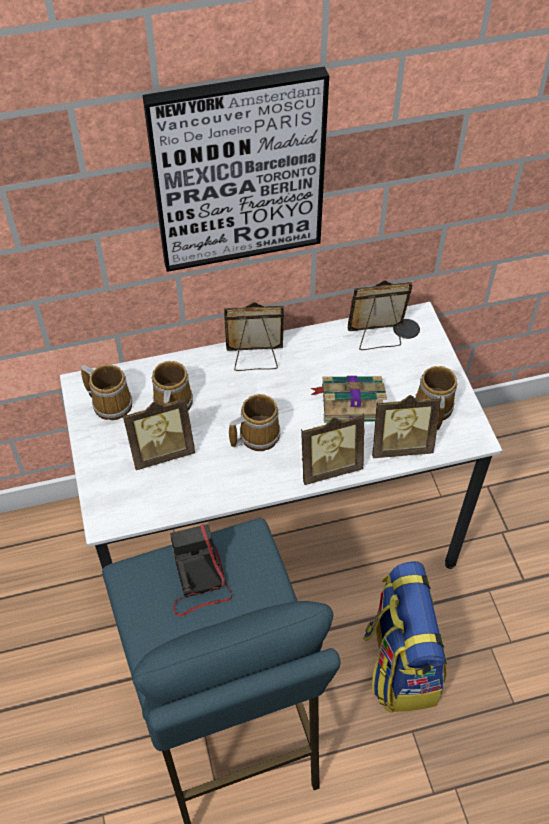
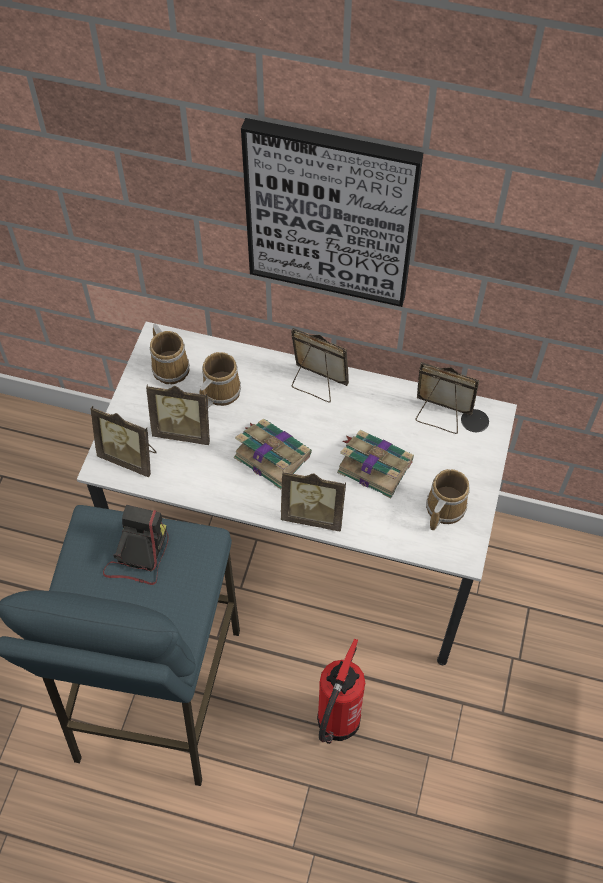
camera: 30 degrees right, 5 degrees up
(256, 435) = (271, 455): mug -> book
(399, 665) = (336, 723): backpack -> fire extinguisher
(400, 445) = (390, 527): picture frame -> picture frame (130, 457)

